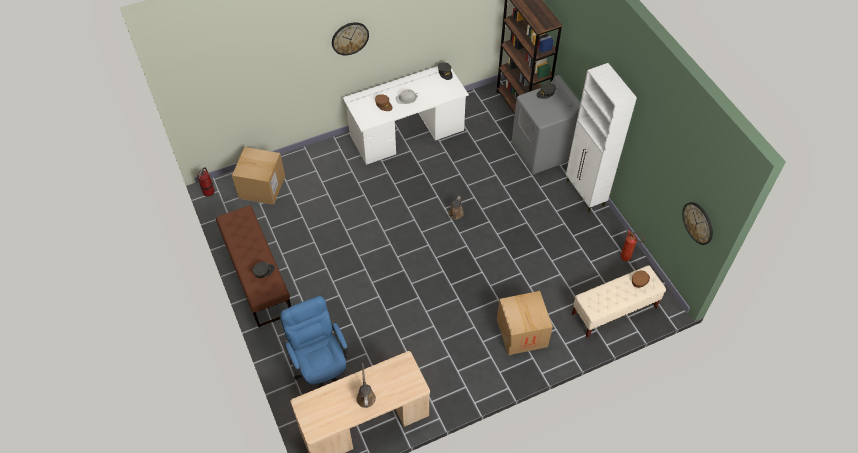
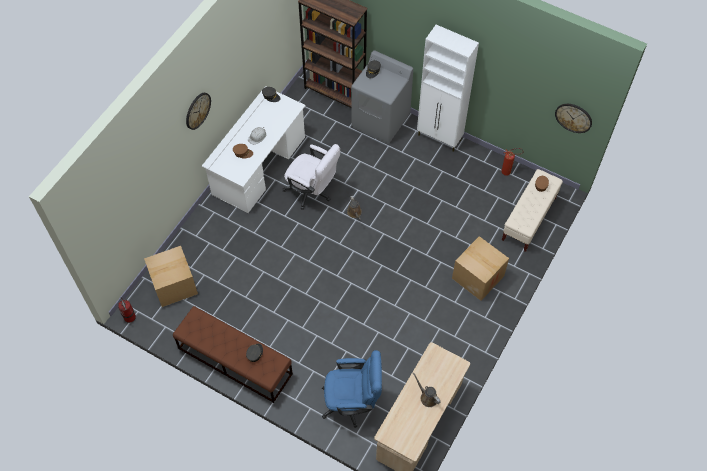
camera: 35 degrees left, 5 degrees up
(321, 369) = (352, 402): blue office chair -> blue office chair turned 150 degrees clockwise
(433, 177) = (312, 192): none -> white office chair

